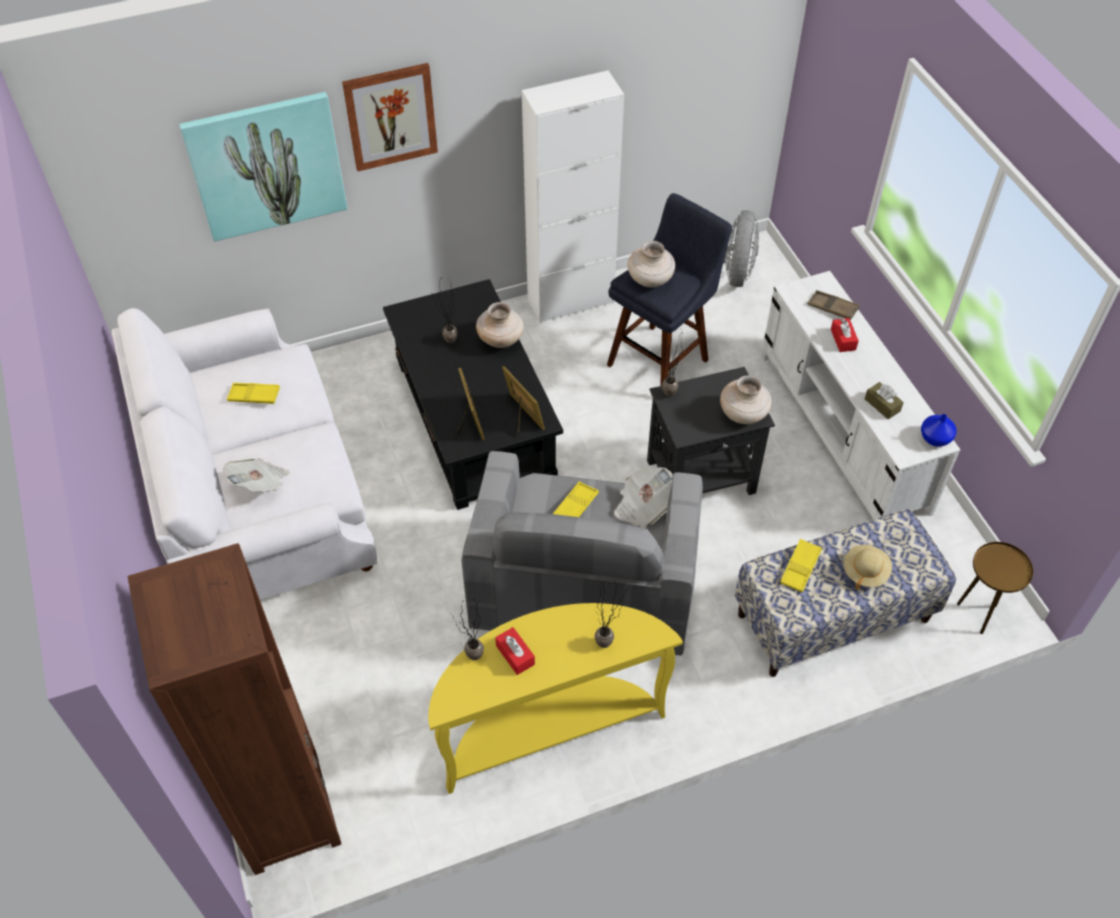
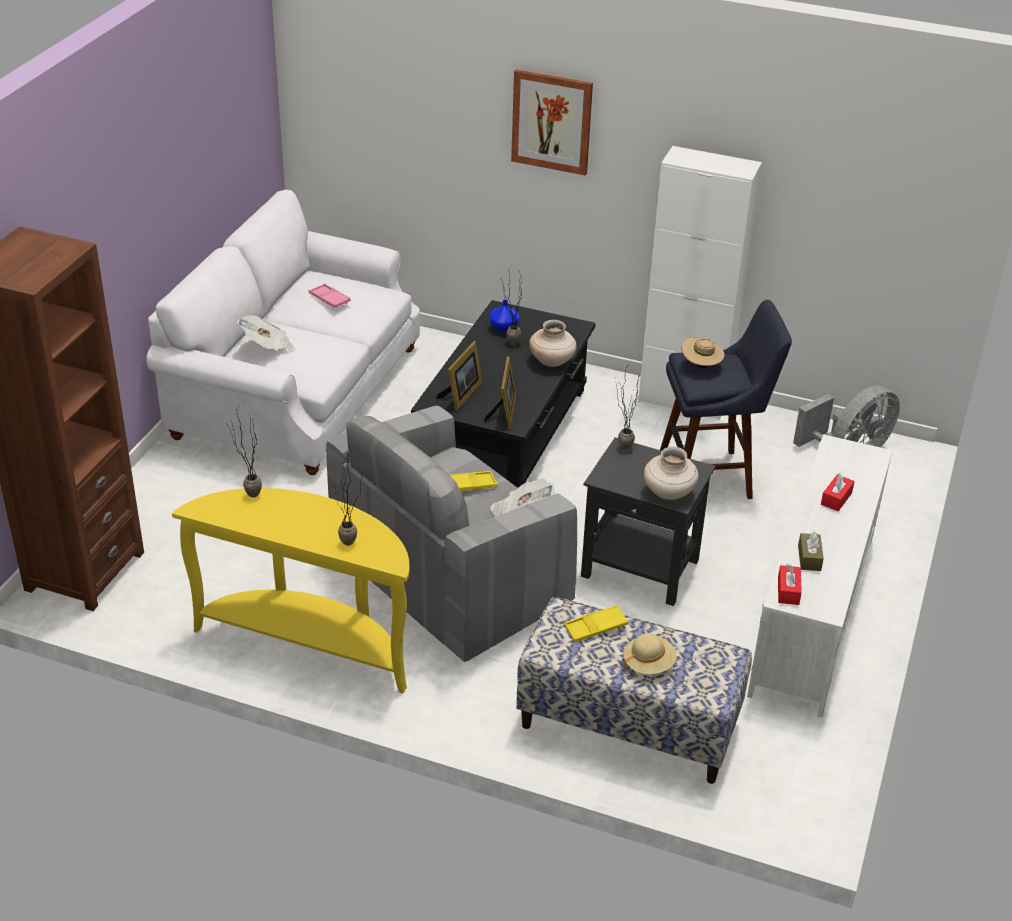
camera: 40 degrees right, 15 degrees down
(254, 396) = (329, 299): yellow tray -> pink tray
(266, 165) = (439, 121): picture -> none
(515, 655) = (280, 511): red tissue box -> red tissue box (788, 591)
(650, 280) = (701, 366): beige vase -> beige hat
(832, 308) = (857, 474): brown tray -> none
(936, 438) = (828, 606): blue vase -> blue vase (504, 328)
(978, 614) = (769, 810): brown side table -> none

